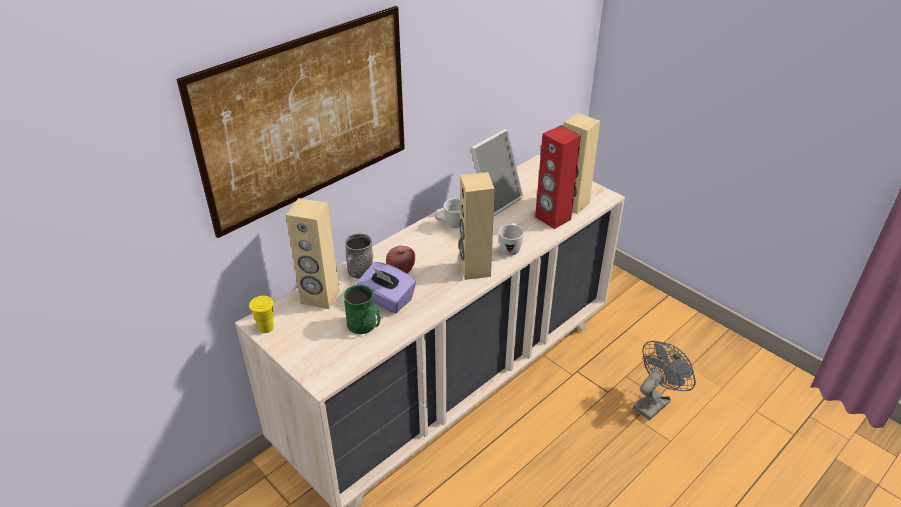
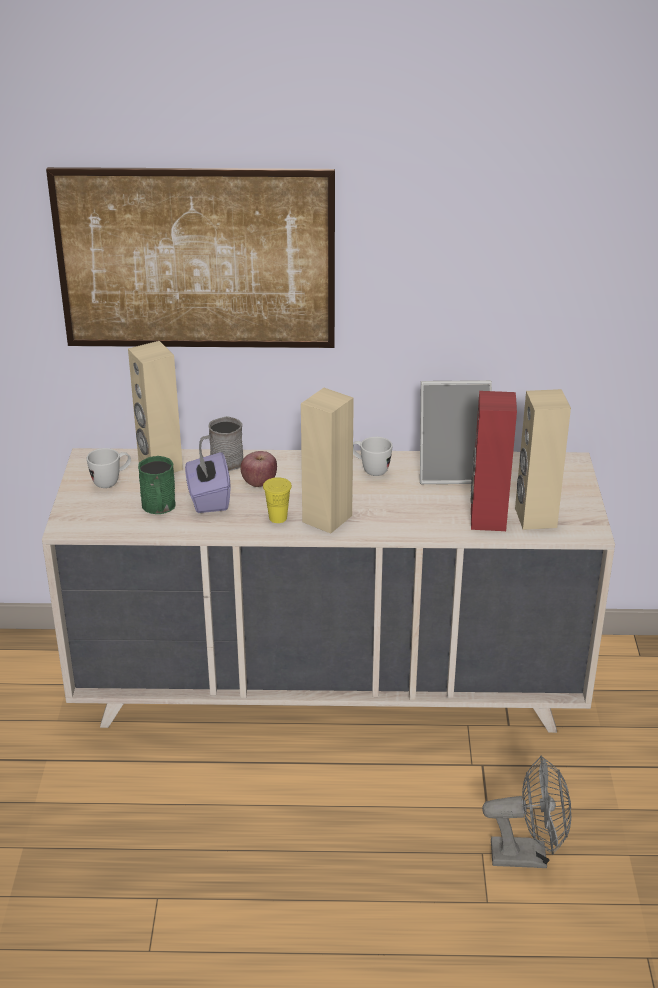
camera: 45 degrees right, 5 degrees down
(266, 328) = (86, 465): yellow cup -> yellow cup (278, 518)
(510, 248) = (392, 521): white mug -> white mug (111, 482)

